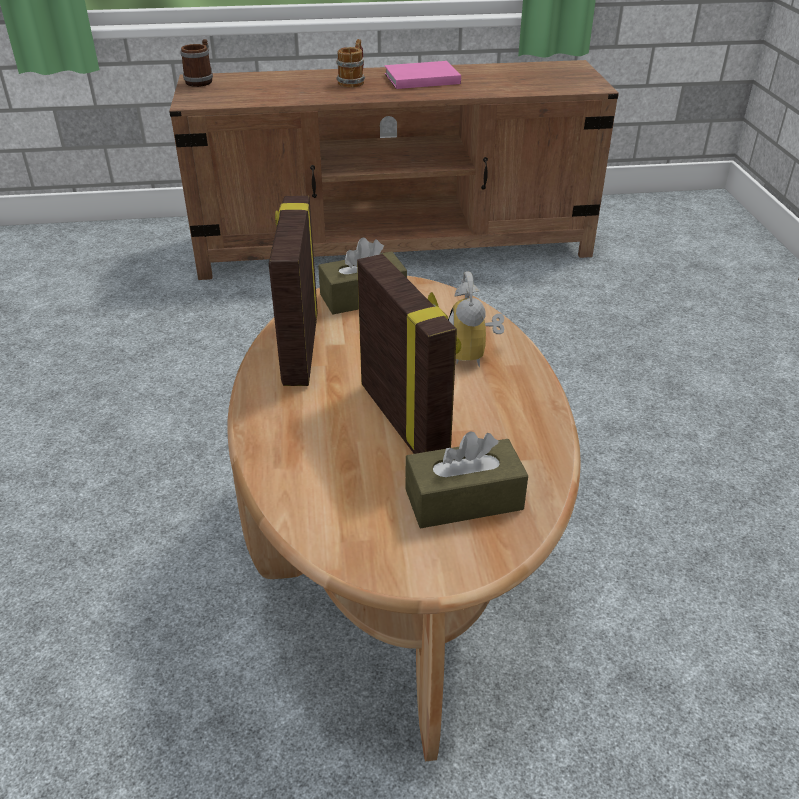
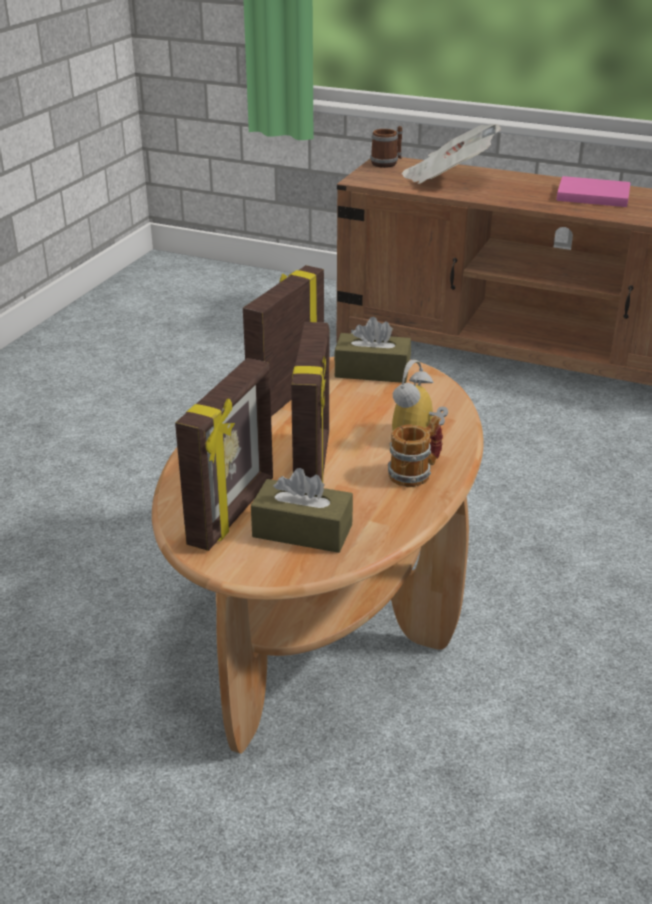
camera: 30 degrees right, 5 degrees down
(276, 86) = (447, 179): none -> newspaper
(353, 82) = (522, 187): mug -> mug (416, 473)
(372, 506) = (234, 512): none -> picture frame

